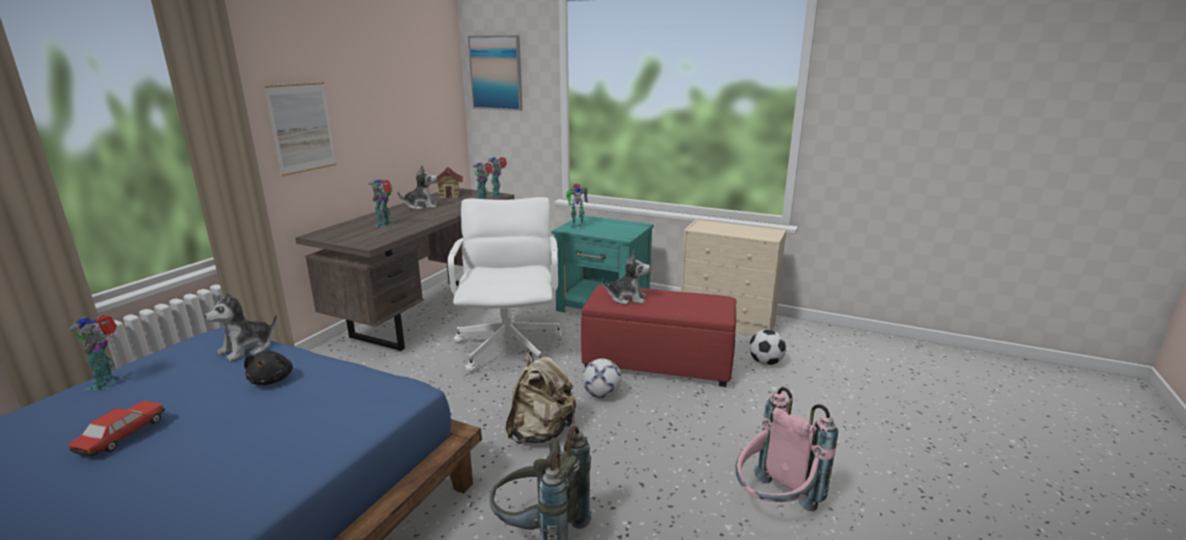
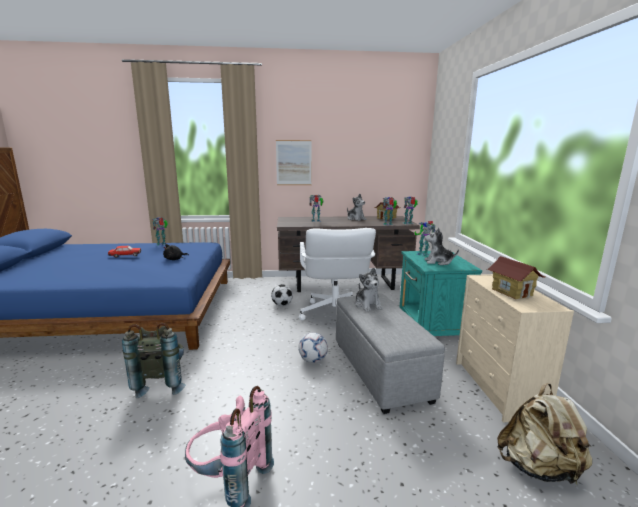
camera: 60 degrees right, 5 degrees down
(247, 349) = (198, 249): plush toy -> plush toy (438, 262)
(496, 73) = (442, 139): picture -> none
(509, 347) = (334, 315): white office chair -> white office chair turned 120 degrees clockwise
(541, 432) = (254, 353): beige backpack -> beige backpack (538, 468)
(659, 363) = (381, 371): red ottoman -> grey ottoman
(738, 231) = (512, 292): none -> toy house
(765, 362) = (456, 430): football -> football (282, 305)

